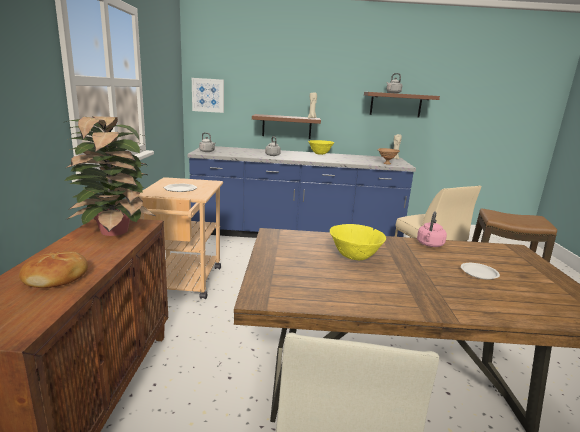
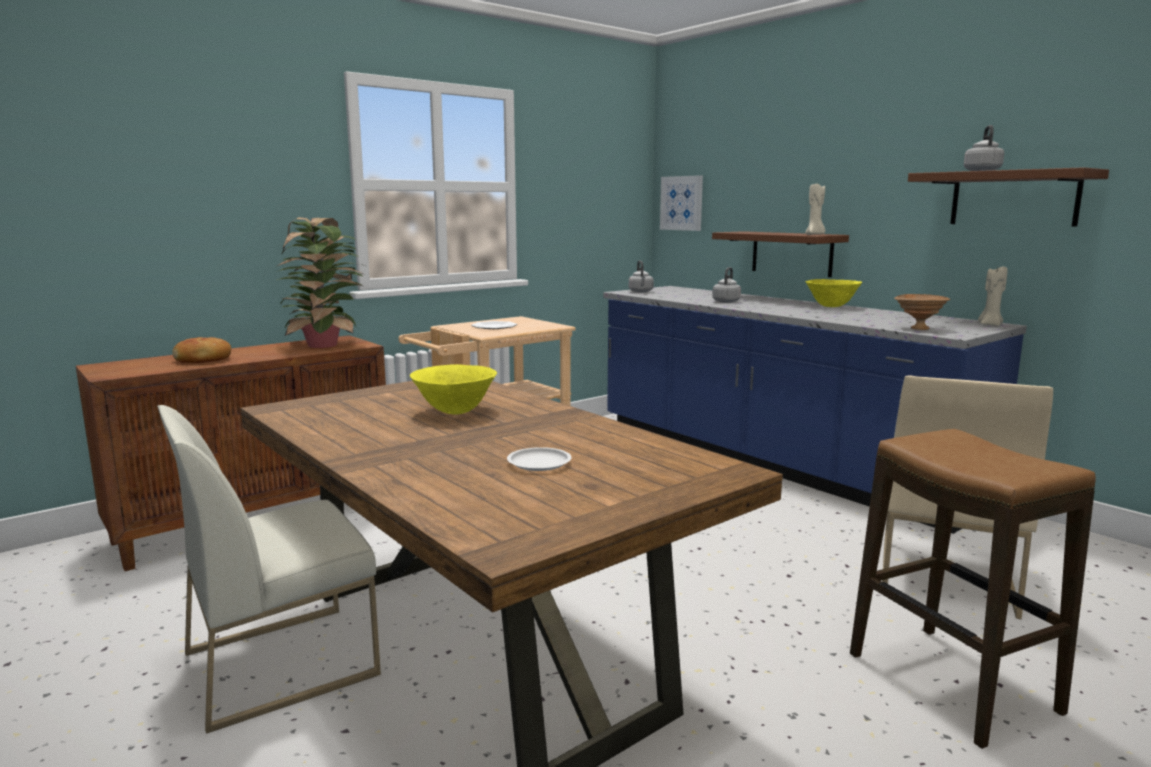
camera: 50 degrees right, 5 degrees down
(429, 245) = (601, 429): pink kettle -> none

